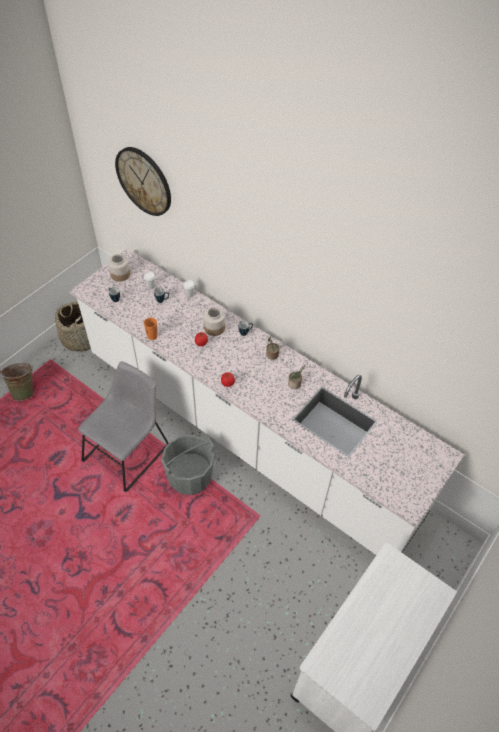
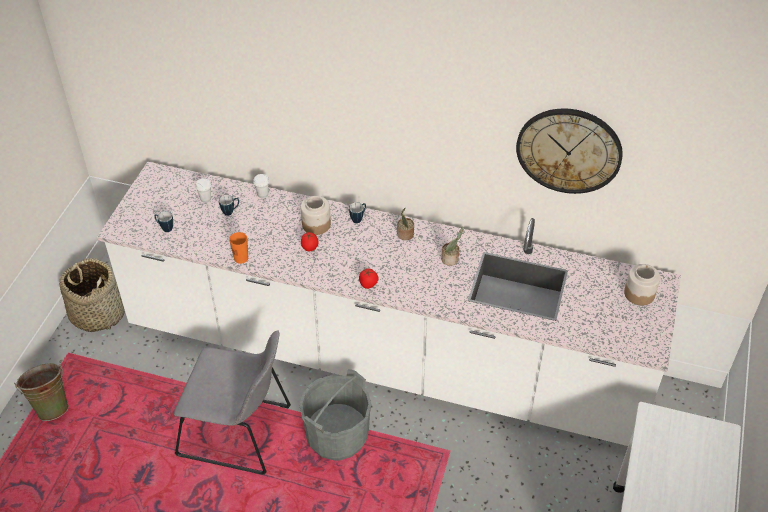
camera: 20 degrees left, 5 degrees down
(120, 274) = (156, 196): jar -> jar (639, 293)
(129, 450) = (239, 432): grey chair -> grey chair turned 90 degrees clockwise
(144, 181) = (173, 58): wall clock -> wall clock (569, 150)

